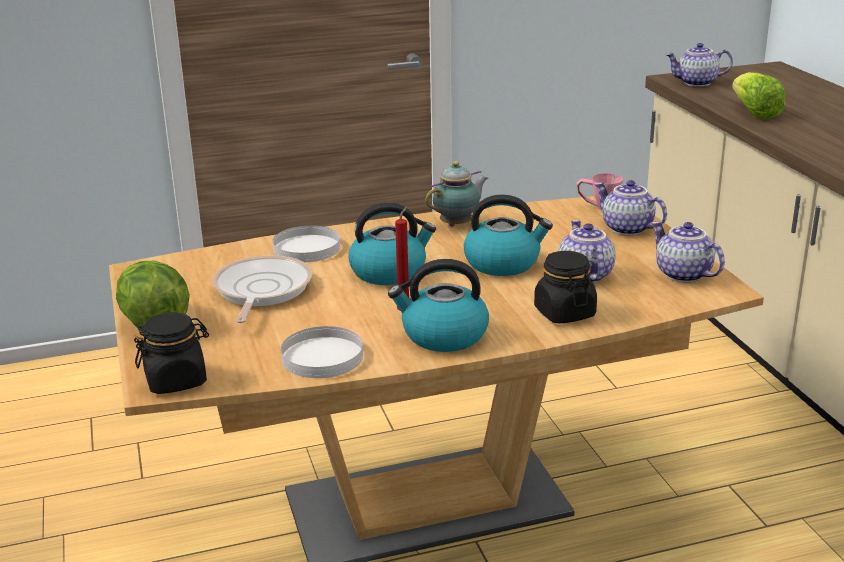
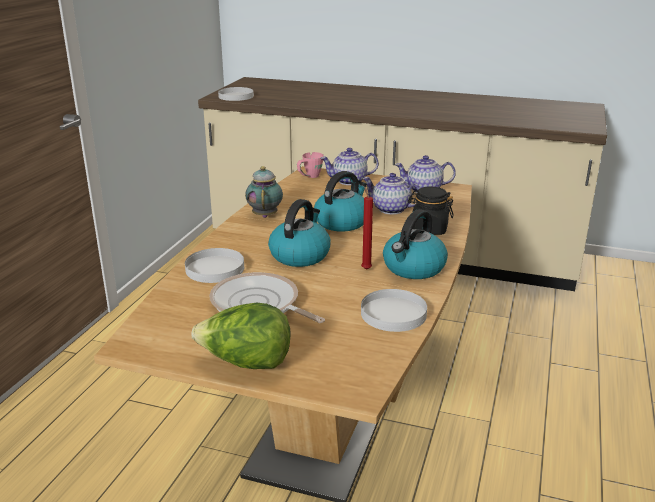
camera: 55 degrees left, 0 degrees up
(176, 380) = (360, 380): black jar -> none
(696, 83) = (236, 96): teapot -> white plate
(754, 113) = (304, 102): lettuce -> none

